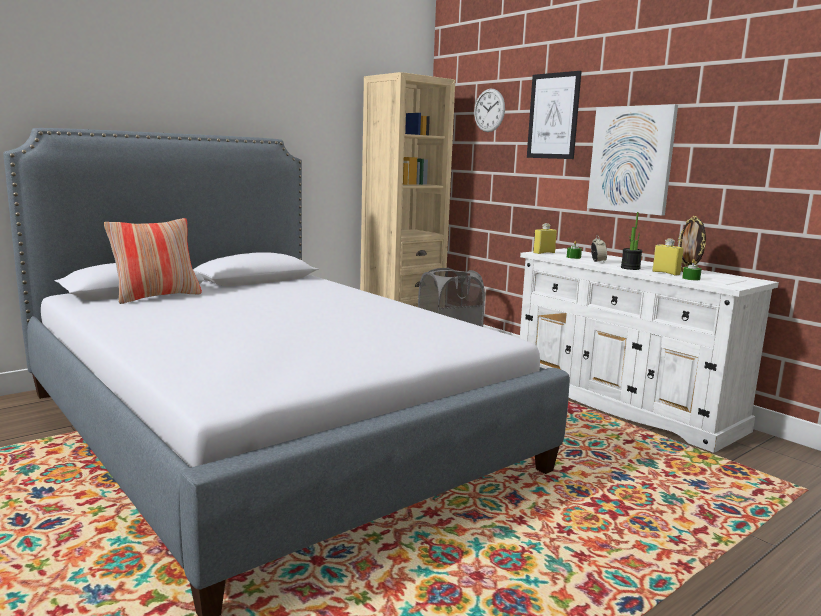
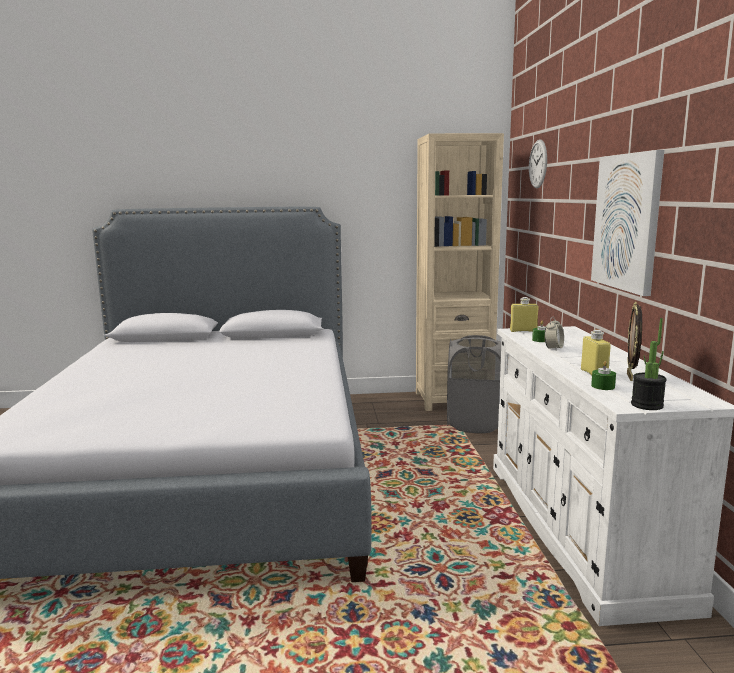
camera: 35 degrees right, 0 degrees up
(157, 296) = (166, 343): pillow -> none
(553, 116) = (576, 168): picture -> none
(630, 268) = (566, 362): potted plant -> potted plant (647, 405)

